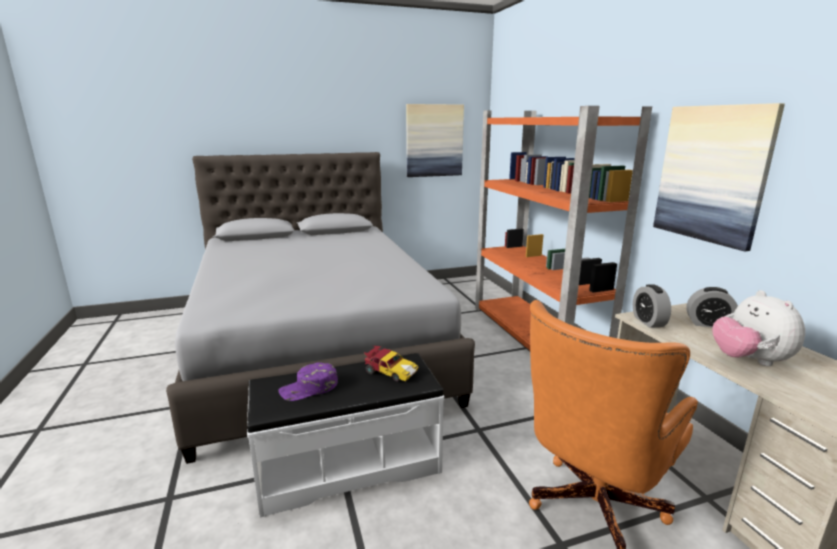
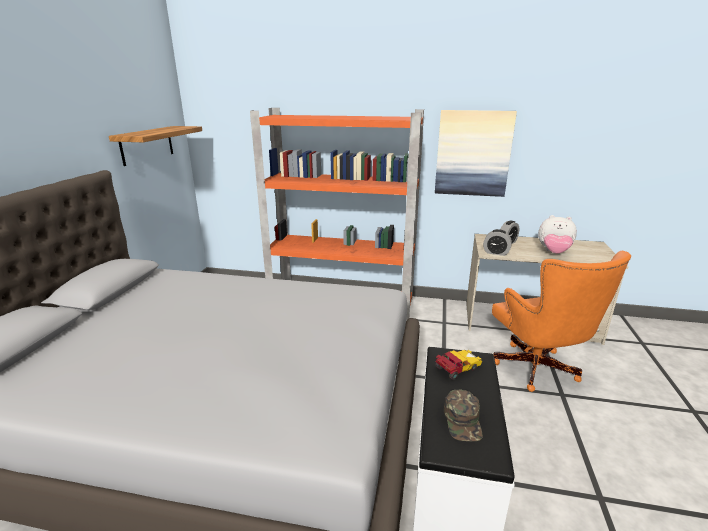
camera: 60 degrees left, 5 degrees up
(309, 388) = (463, 420): purple cap -> green cap
(434, 140) = (147, 145): picture -> shelf

